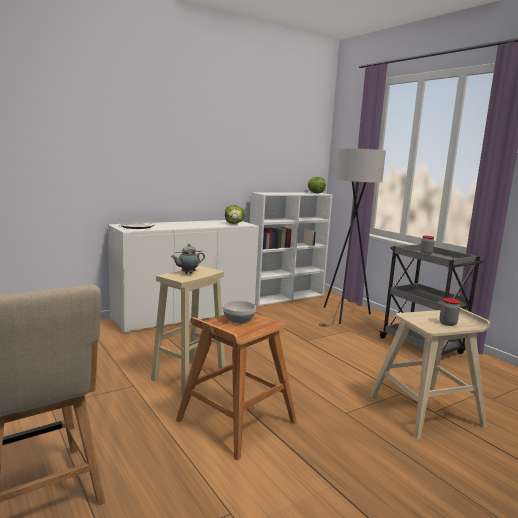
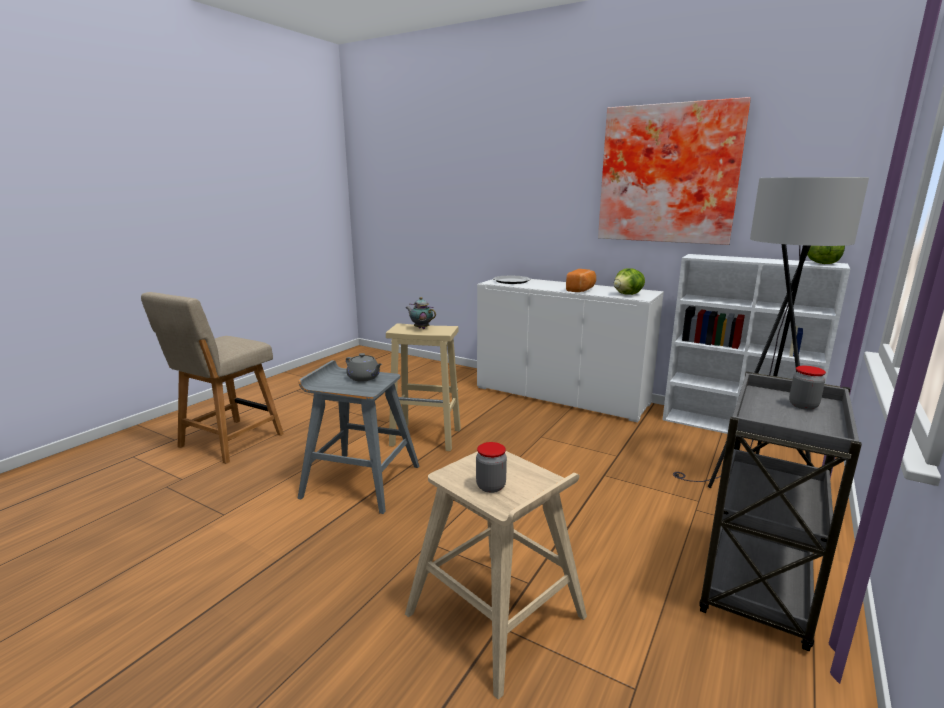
camera: 65 degrees right, 5 degrees up
(202, 225) = (581, 290): none -> bread
(234, 139) = (668, 174): none -> picture
(235, 422) = (360, 481): brown stool -> grey stool
(238, 320) = (364, 378): bowl -> grey teapot

